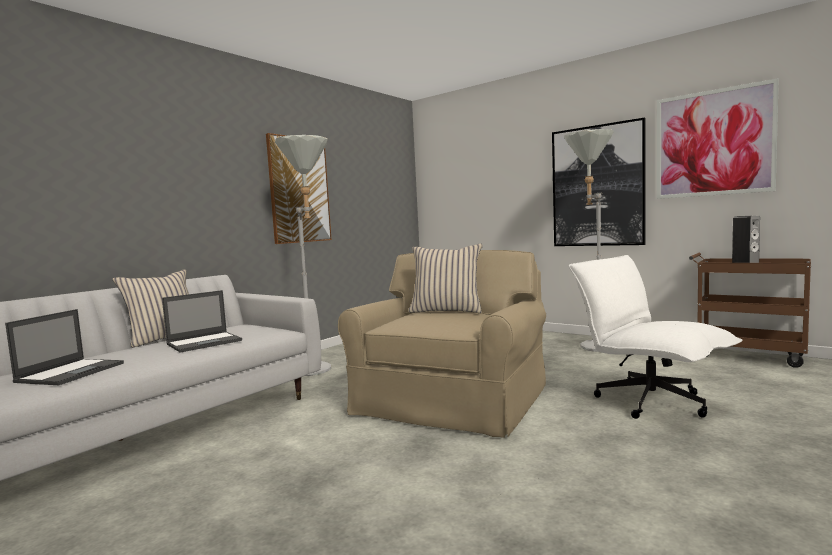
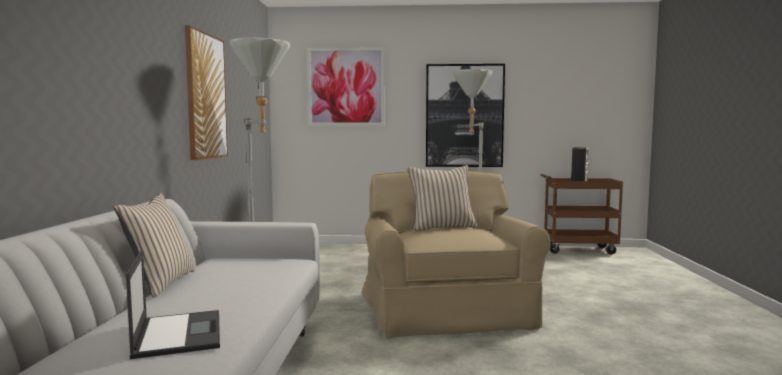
camera: 35 degrees left, 0 degrees up
(205, 342) = (246, 280): laptop -> none
(652, 402) = (579, 287): white office chair -> none
(713, 143) = (552, 91): picture -> picture (346, 87)

